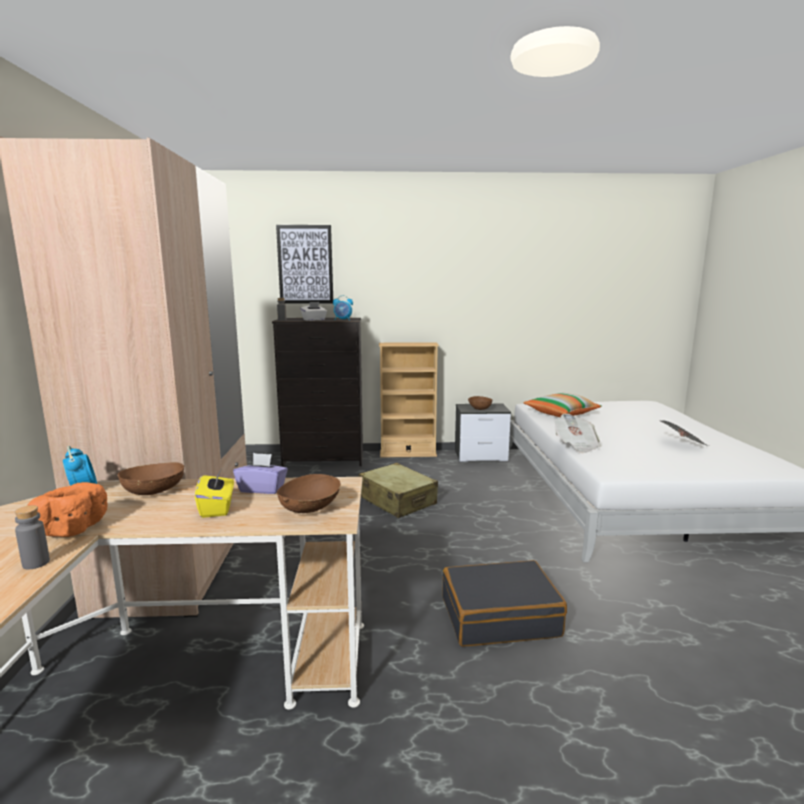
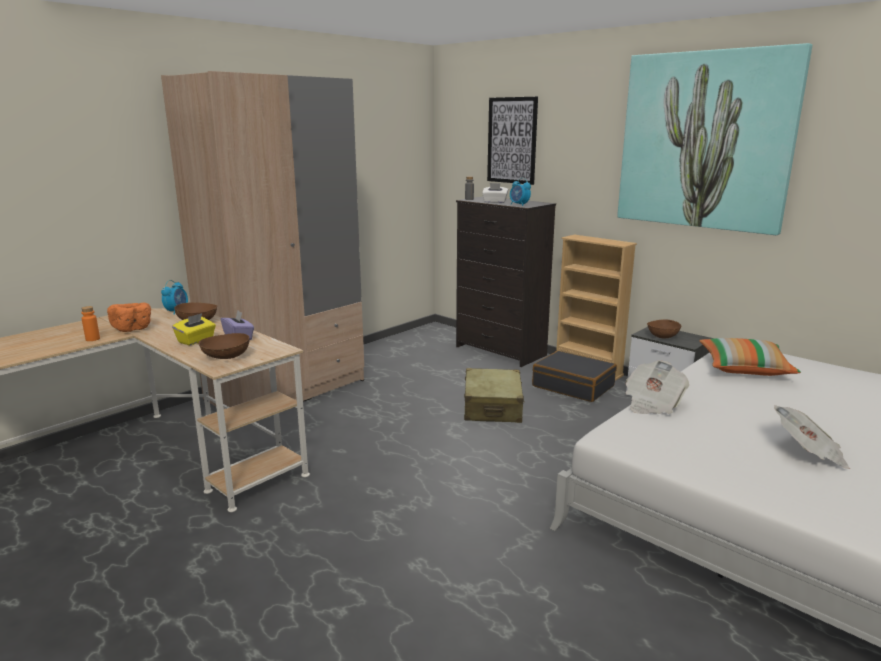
camera: 45 degrees right, 5 degrees up
(36, 563) = (92, 339): grey bottle -> orange bottle
(482, 261) = (705, 141): none -> picture
(499, 616) = (395, 521): black suitcase -> black suitcase (573, 386)

